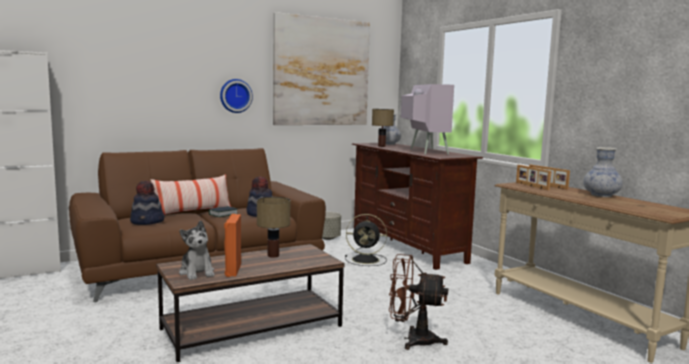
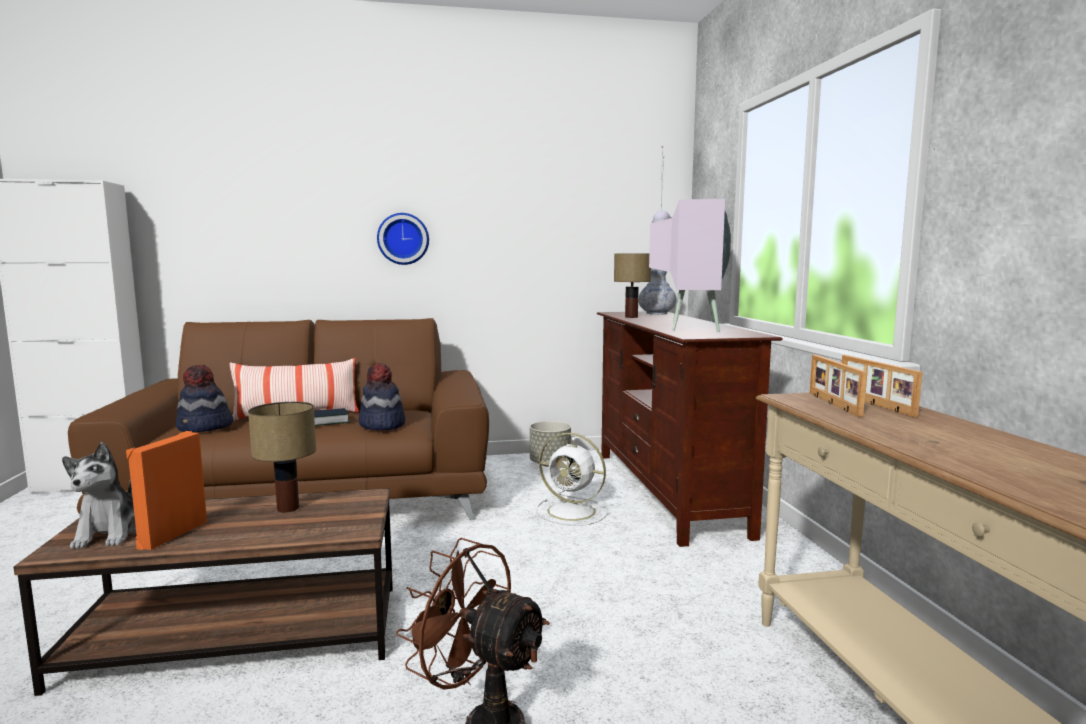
camera: 20 degrees right, 0 degrees up
(321, 72) = (547, 198): picture -> none
(367, 260) = (573, 512): black fan -> white fan
(601, 195) = (992, 440): vase -> none

